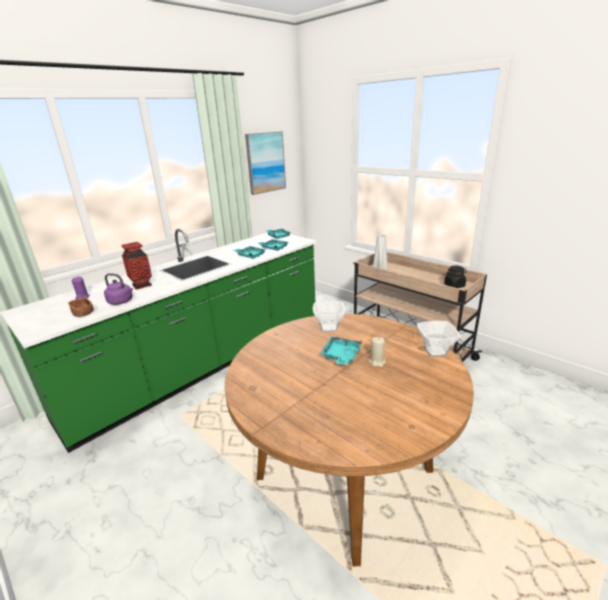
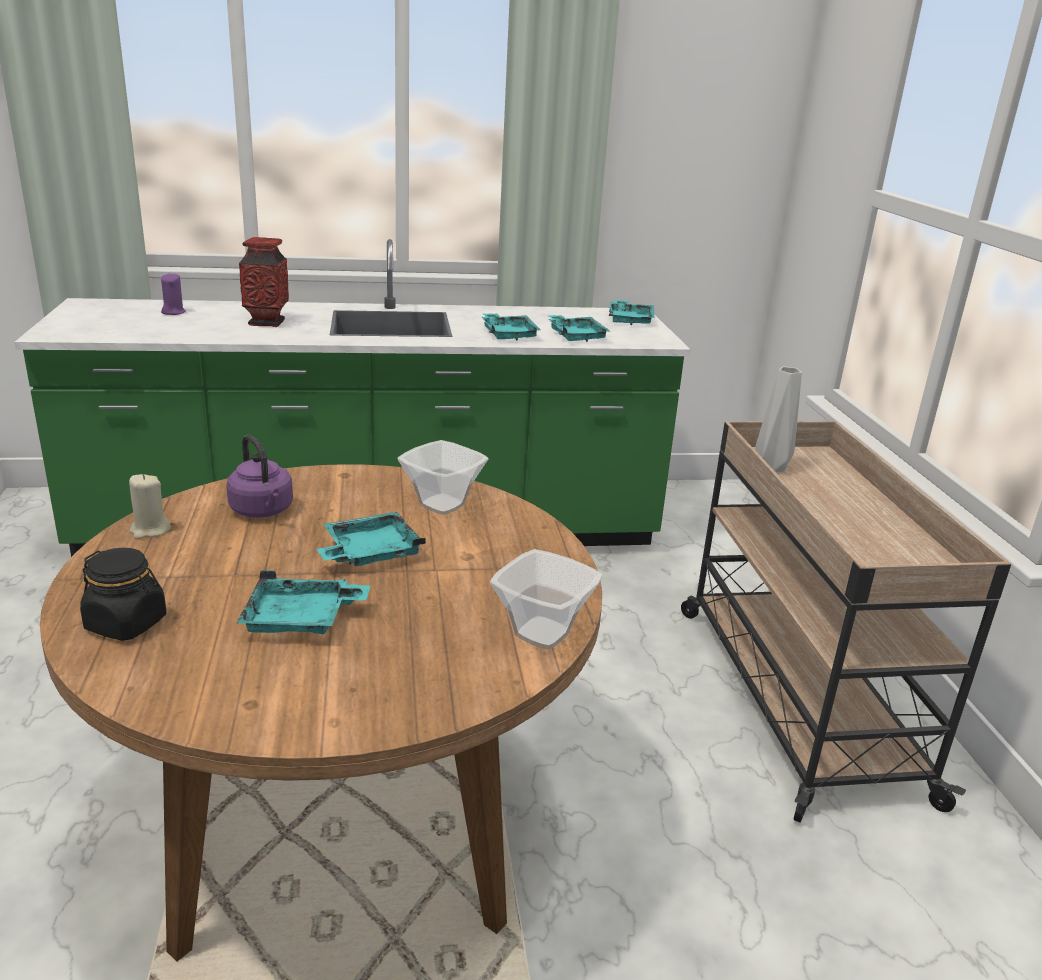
camera: 35 degrees right, 0 degrees up
(83, 313) = (134, 332): brown bowl -> none
(121, 301) = (201, 334): purple kettle -> purple kettle (263, 511)
(265, 162) = (679, 146): picture -> none
(368, 390) = (301, 619): none -> turquoise tray
(377, 362) = (406, 591): beige candle -> beige candle (150, 530)
(454, 285) = (905, 561): black jar -> black jar (127, 623)

